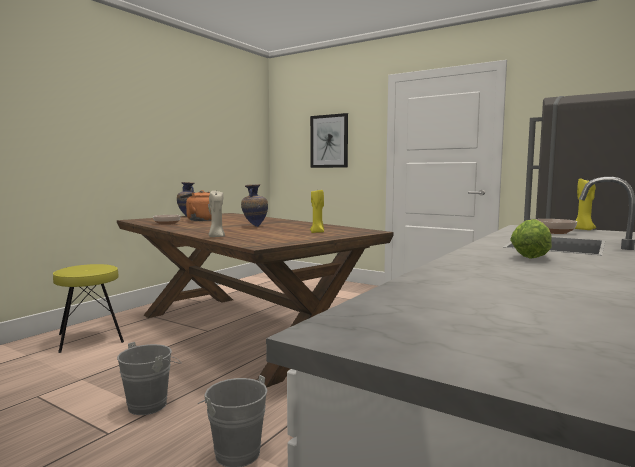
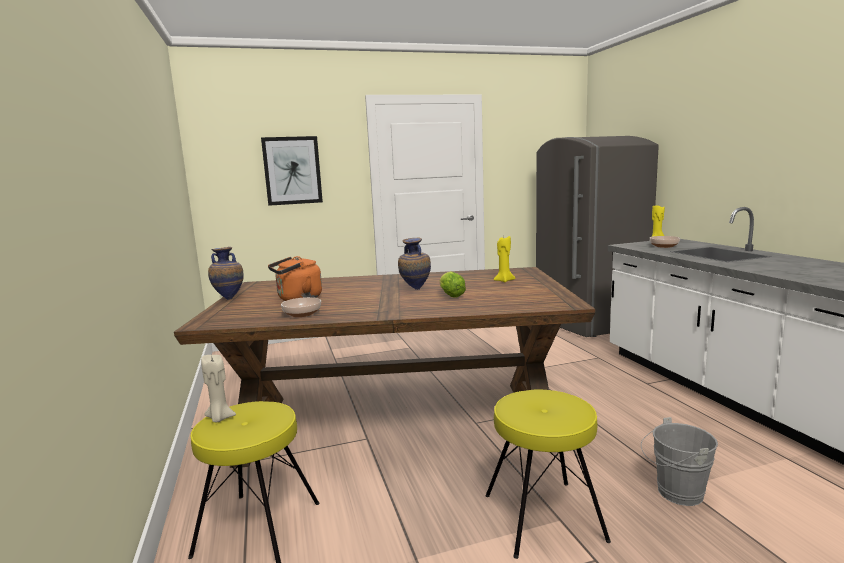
camera: 50 degrees left, 5 degrees up
(151, 404) = (543, 517): grey bucket -> yellow stool
(216, 237) = (479, 309): beige candle -> beige candle (220, 418)
(531, 256) = (772, 264): lettuce -> lettuce (450, 295)

